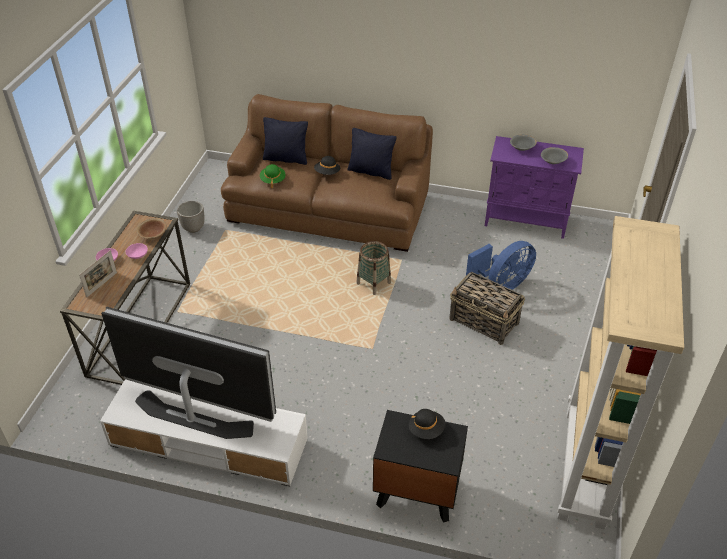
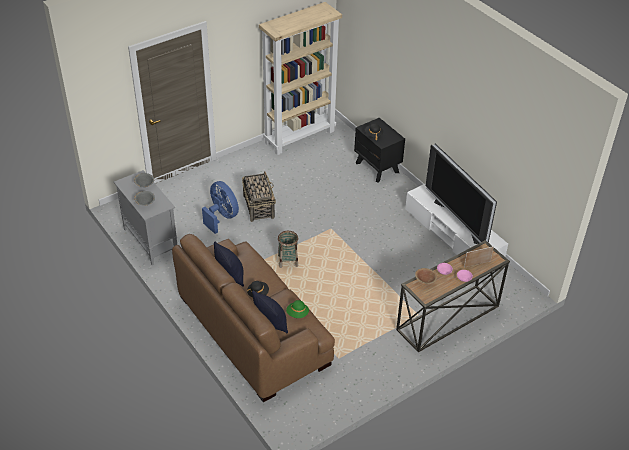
camera: 140 degrees left, 0 degrees up
(193, 228) = (358, 375): planter -> none
(502, 284) = (221, 217): blue fan -> blue fan turned 45 degrees clockwise
(526, 220) = (150, 241): purple cabinet -> grey cabinet

